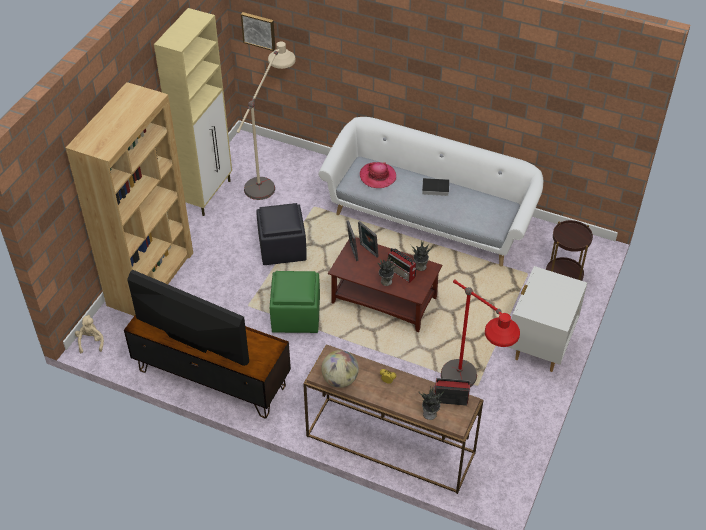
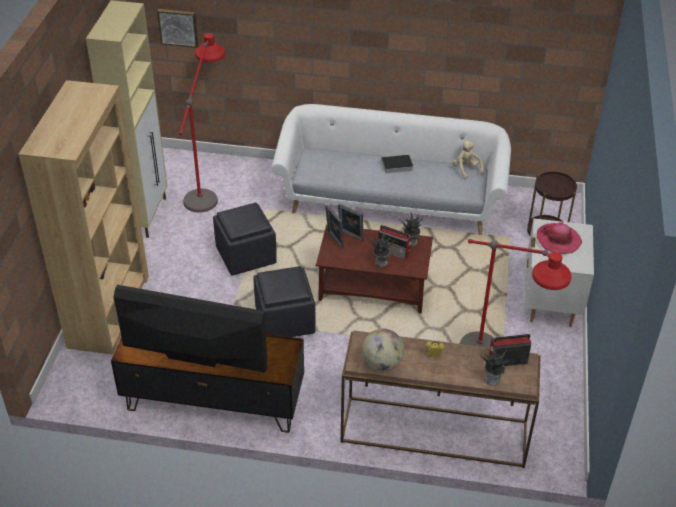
camera: 15 degrees left, 5 degrees down
(91, 341) = (60, 389): beige plush toy -> beige plush toy (466, 170)
(271, 175) = (208, 186): beige floor lamp -> red floor lamp
(296, 316) = (285, 321): green ottoman -> black ottoman
(377, 176) = (333, 163): hat -> hat (558, 240)

